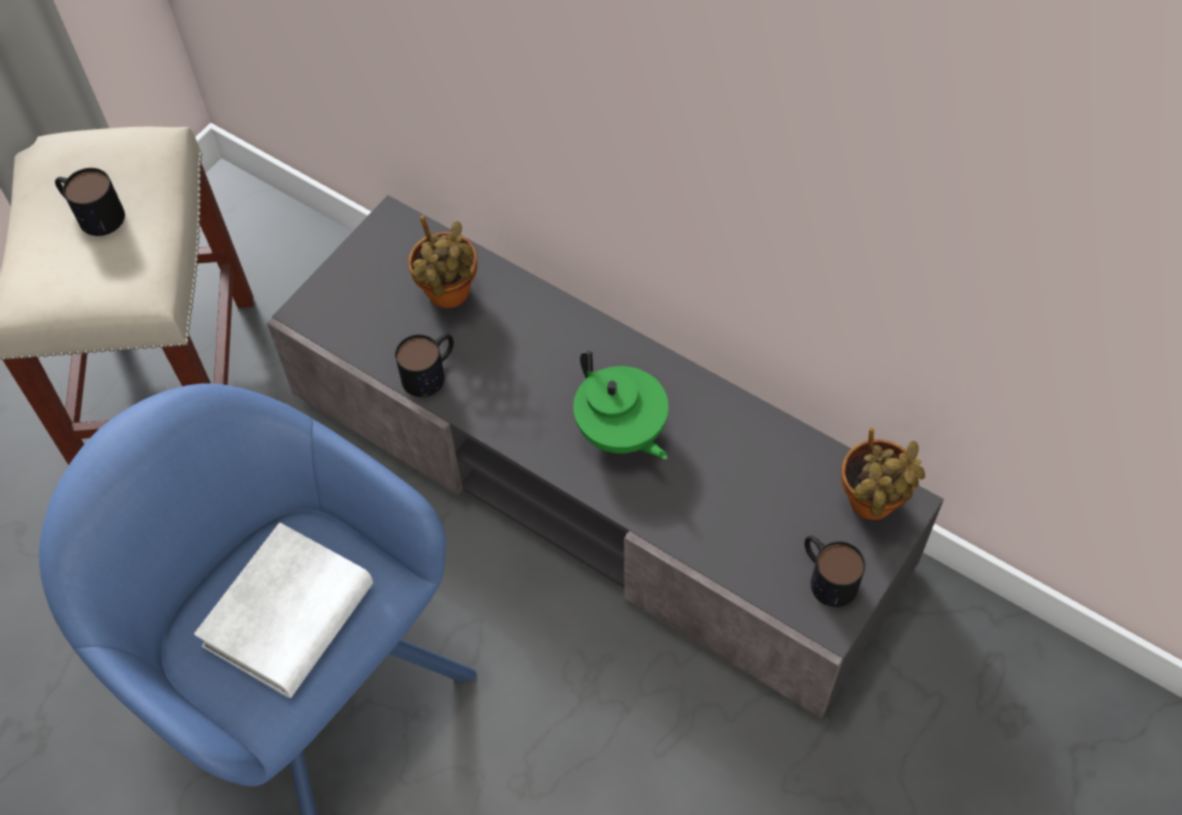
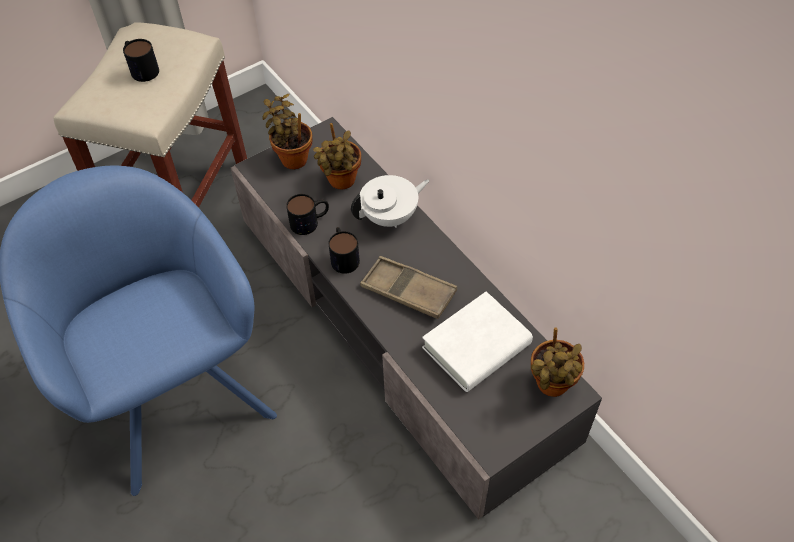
camera: 20 degrees right, 5 degrees down
(289, 616) = (148, 328): white book -> white book (476, 346)
(357, 279) = (292, 158): none -> potted plant
(546, 328) = (390, 217): none -> white teapot
(621, 433) = (408, 291): green teapot -> brown tray
(826, 576) = (501, 421): mug -> mug (343, 256)

